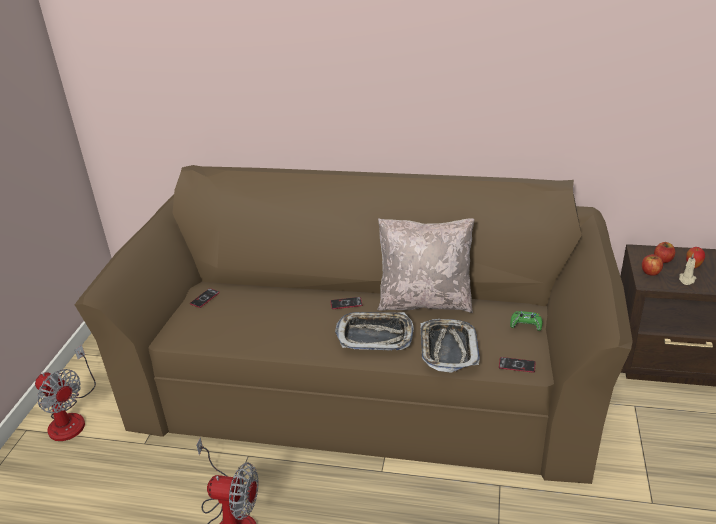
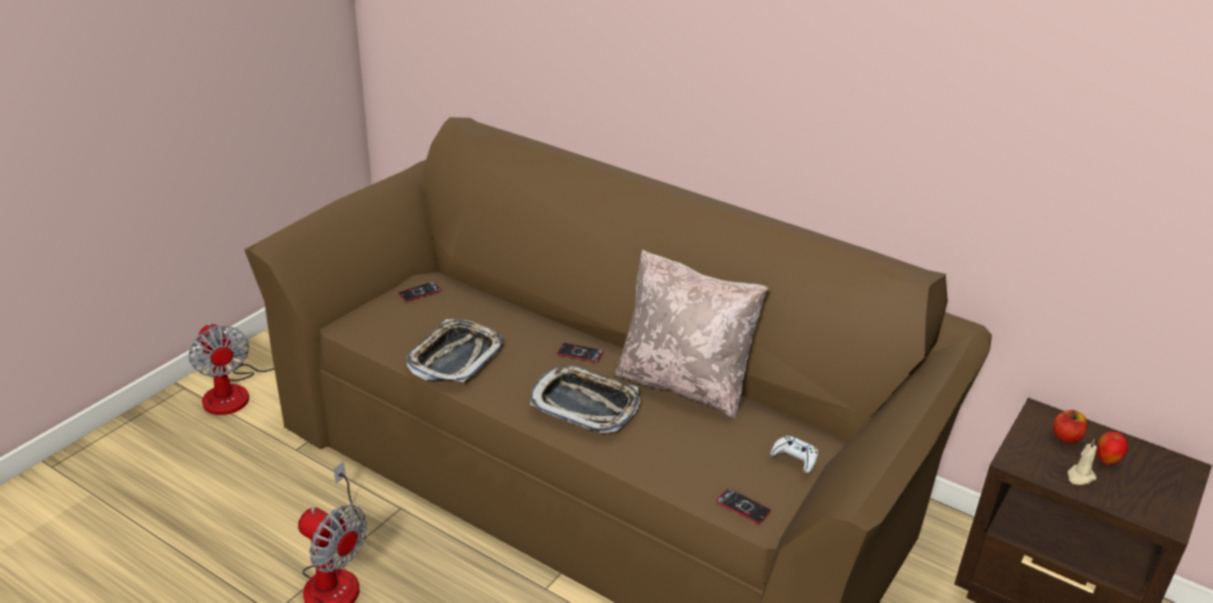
camera: 20 degrees right, 0 degrees up
(448, 349) = (666, 453): tray -> tray (455, 357)
(526, 324) = (795, 458): green game controller -> white game controller
(650, 272) = (1031, 448): apple -> none

